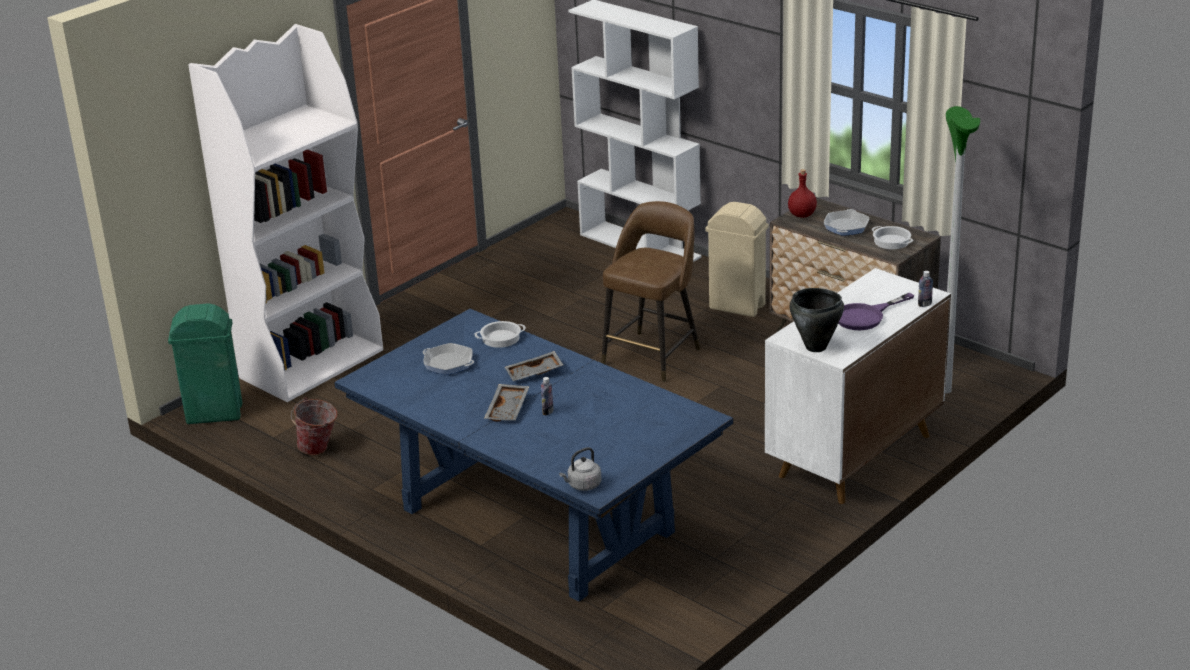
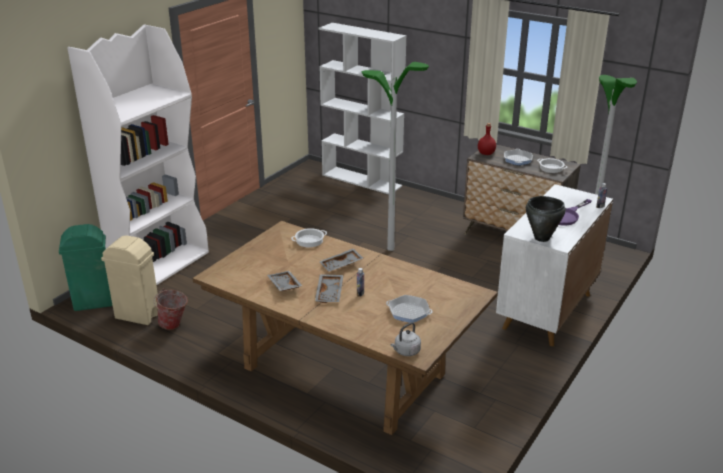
camera: 10 degrees left, 0 degrees up
(448, 363) = (276, 260): frying pan -> frying pan (408, 312)
(450, 397) = (284, 286): none -> grey tray
(535, 520) = (343, 371): blue dining table -> brown dining table
(653, 355) = (391, 248): brown stool -> floor lamp
(737, 307) = (435, 216): beige trash can -> beige trash can (138, 316)

